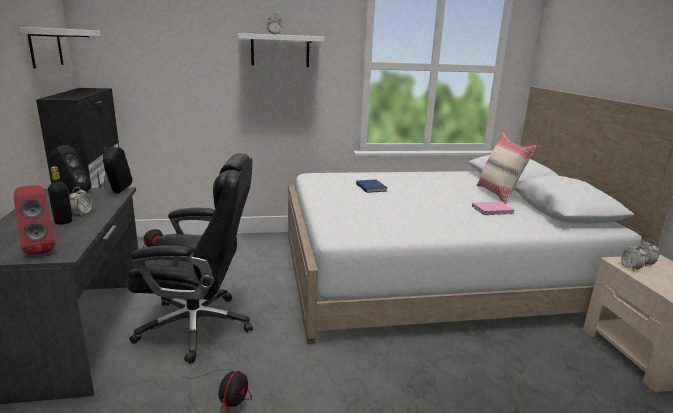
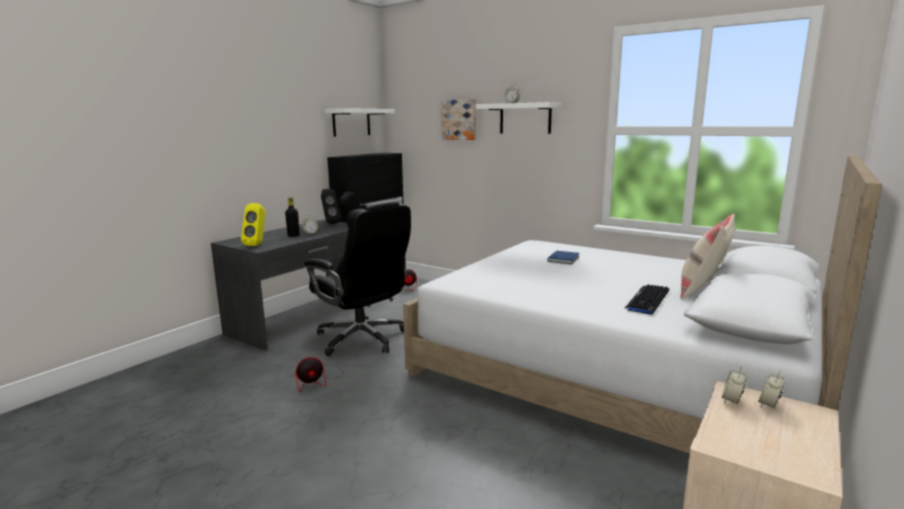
camera: 45 degrees right, 5 degrees down
(40, 249) = (257, 244): red speaker -> yellow speaker
(196, 48) = (459, 119): none -> picture
(494, 210) = (647, 300): pink book -> keyboard

